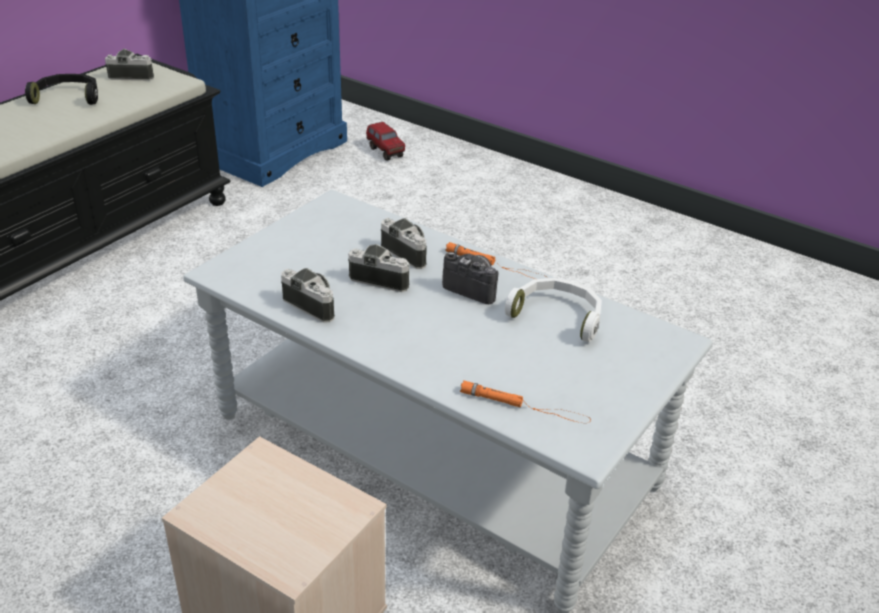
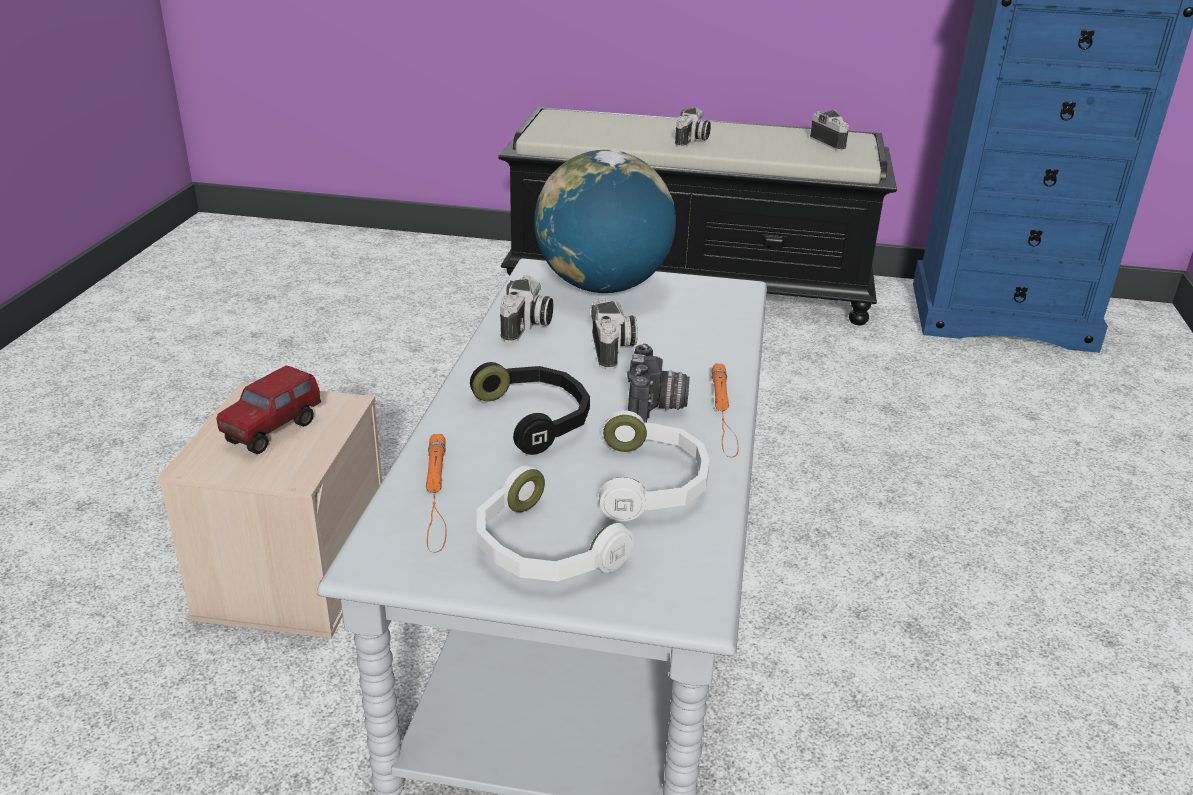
camera: 65 degrees right, 5 degrees down
(68, 97) = (750, 134): black headphones -> black headphones (537, 418)
(278, 253) = (603, 287): none -> globe
(385, 152) = (1124, 384): toy truck -> toy truck (273, 431)
(408, 253) = (684, 353): camera -> camera (692, 141)
(606, 378) = (540, 550): none -> white headphones

